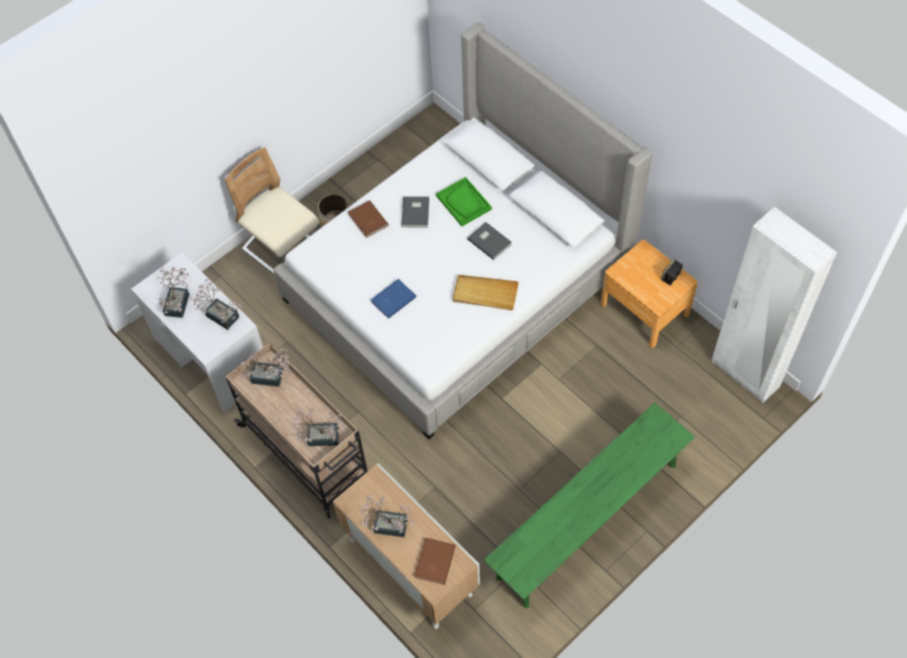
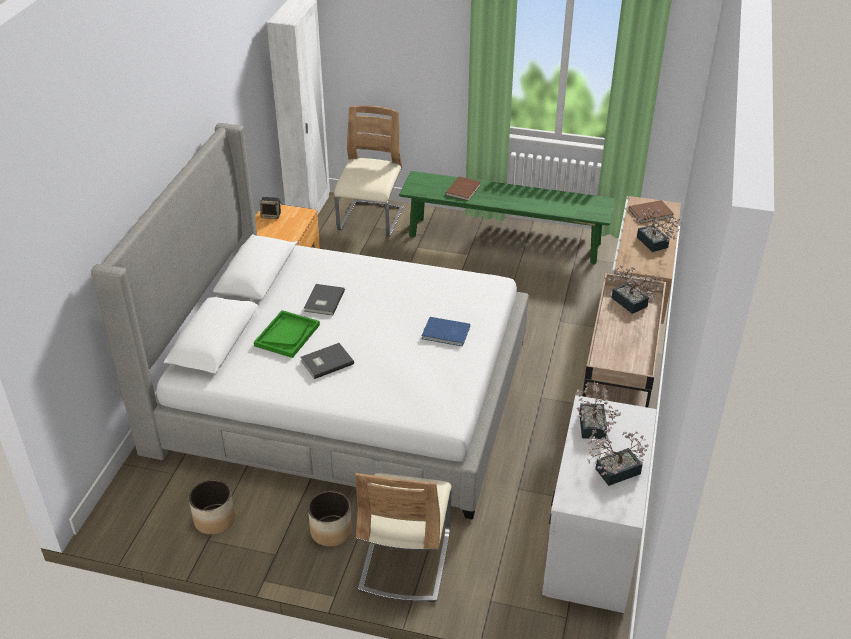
camera: 125 degrees left, 20 degrees down
(271, 377) = (613, 361): potted plant -> none
(367, 220) = (366, 391): brown book -> brown book (464, 190)
(392, 168) = (214, 519): none -> planter
(485, 294) = (387, 281): beige tray -> none
(695, 420) = (371, 220): none -> beige chair

